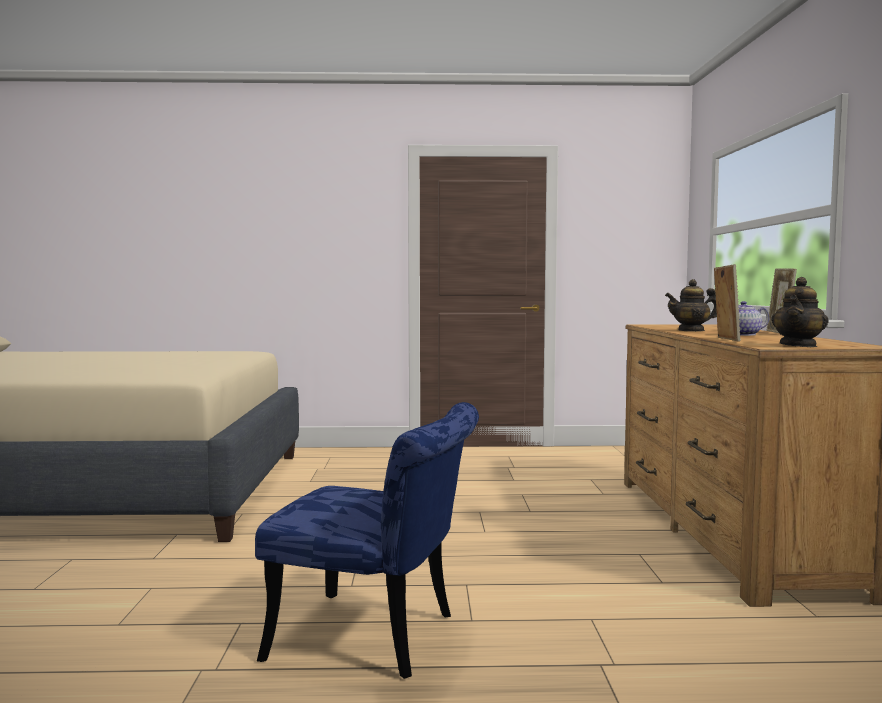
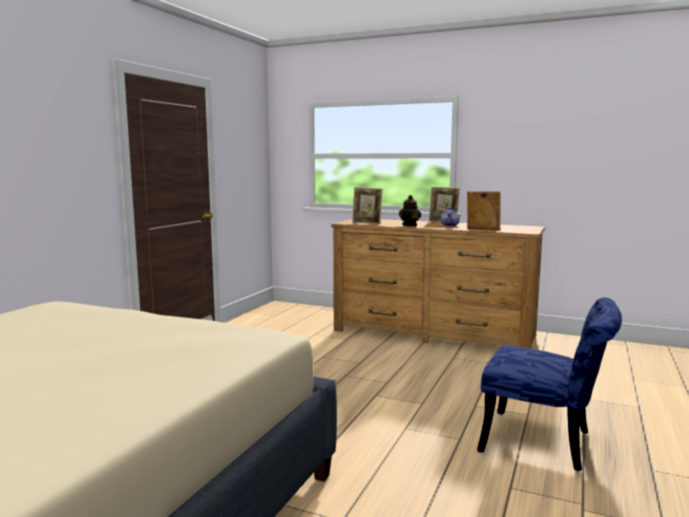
camera: 65 degrees left, 5 degrees up
(378, 638) = (546, 444): blue chair -> blue chair turned 75 degrees clockwise
(665, 326) = (367, 223): none -> picture frame
(798, 346) = (526, 230): teapot -> none

